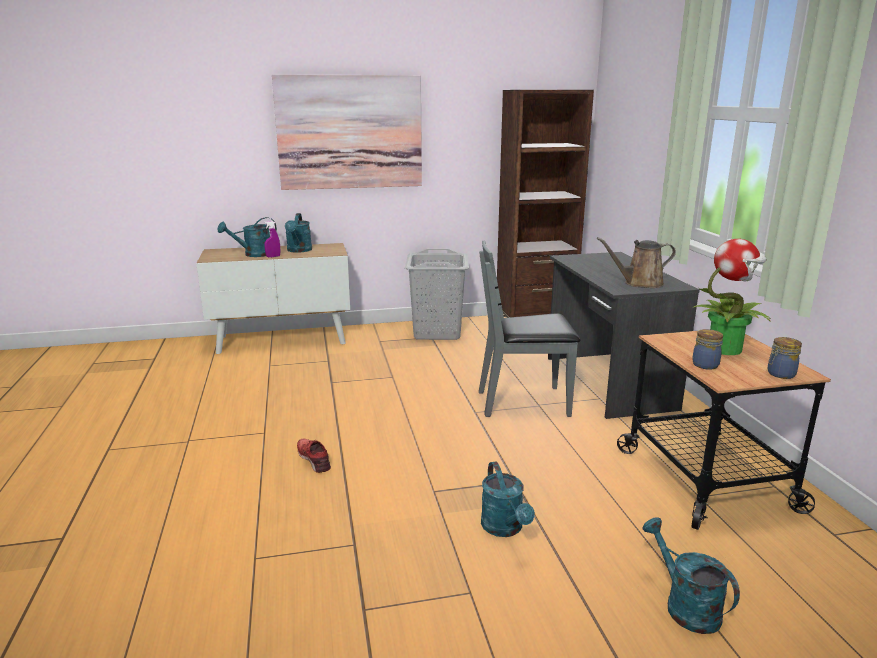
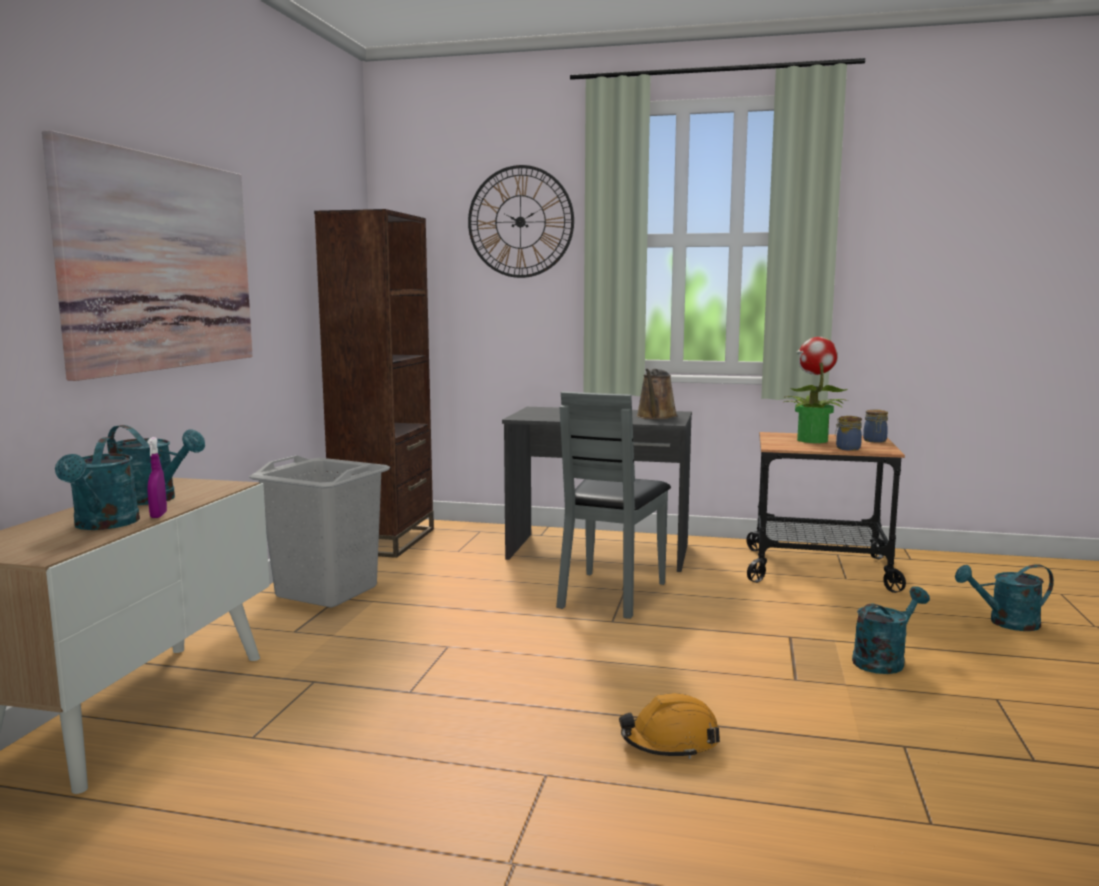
camera: 65 degrees left, 10 degrees down
(314, 459) = (670, 742): red shoe -> orange hard hat
(505, 529) = (884, 660): turquoise watering can -> turquoise watering can turned 45 degrees counterclockwise
(656, 91) = (520, 222): none -> wall clock

